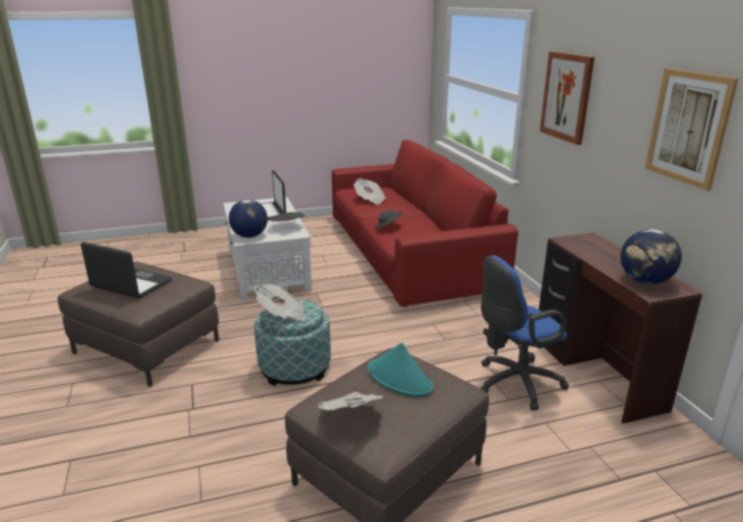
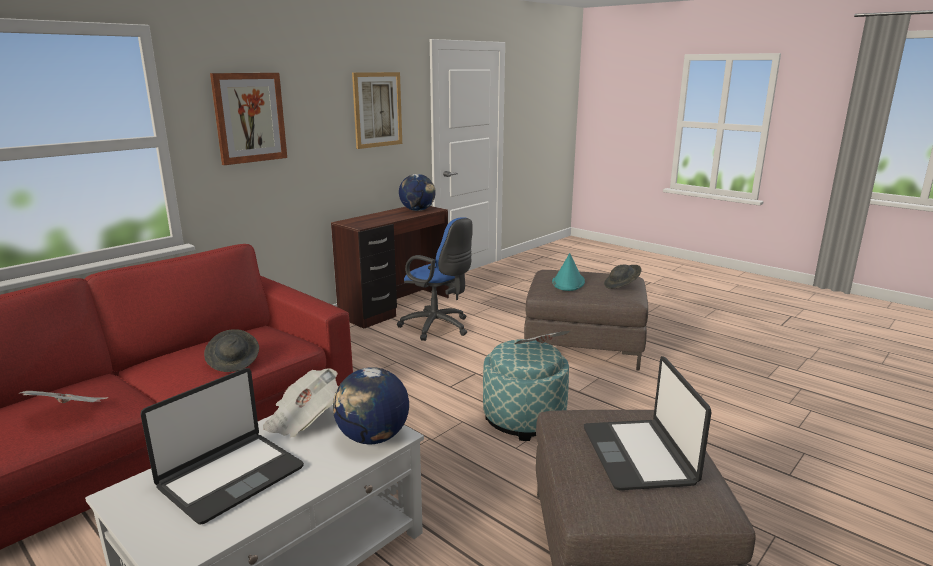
camera: 120 degrees left, 5 degrees down
(350, 415) = (622, 286): newspaper -> grey hat

